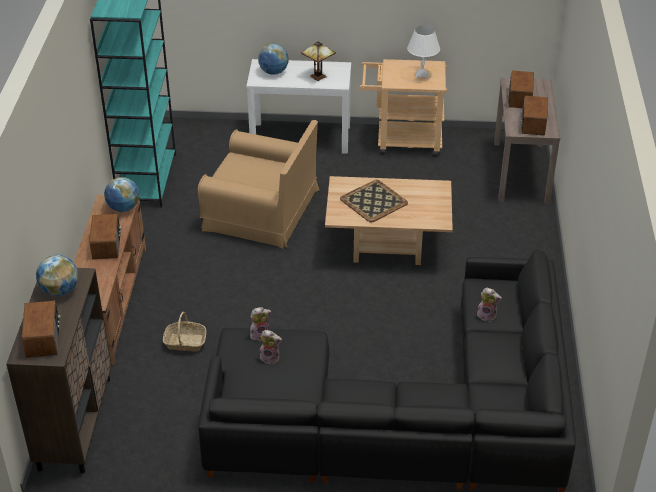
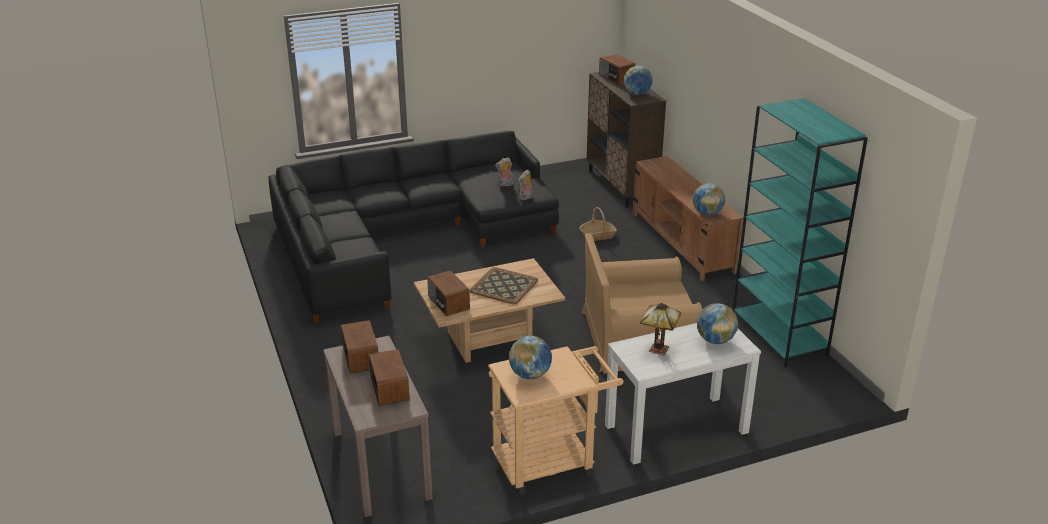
camera: 155 degrees right, 10 degrees down
(107, 245) = (685, 190): radio -> radio (448, 303)
(421, 75) = (530, 375): white table lamp -> globe
(487, 315) = (356, 243): plush toy -> none

